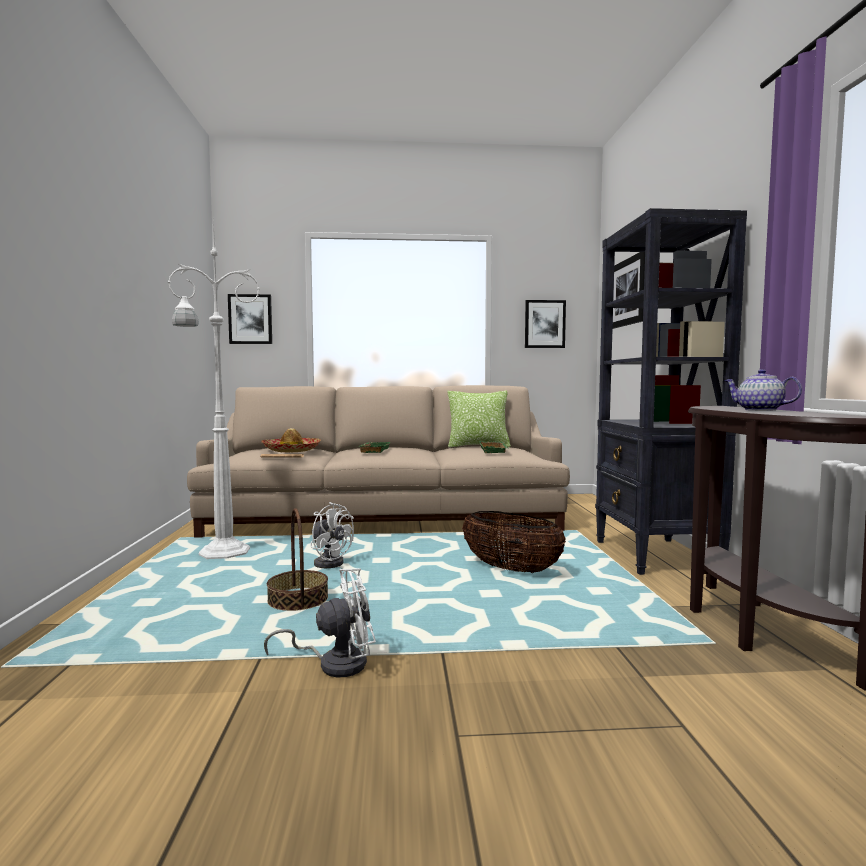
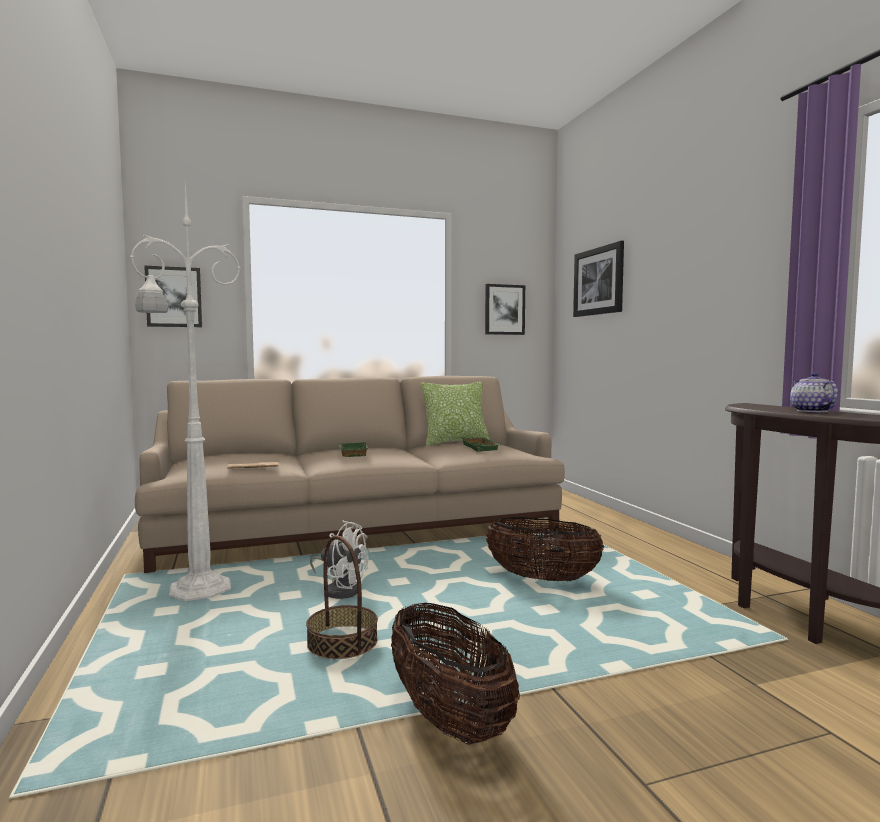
camera: 15 degrees left, 0 degrees up
(291, 450) = (253, 457): hat -> none
(334, 663) = (449, 719): white fan -> basket
(656, 556) = (663, 550): black bookcase -> none
(759, 410) = (811, 411): teapot -> teapot turned 60 degrees clockwise

